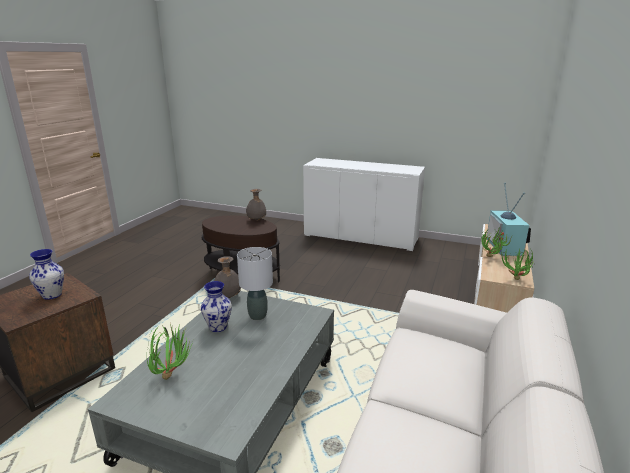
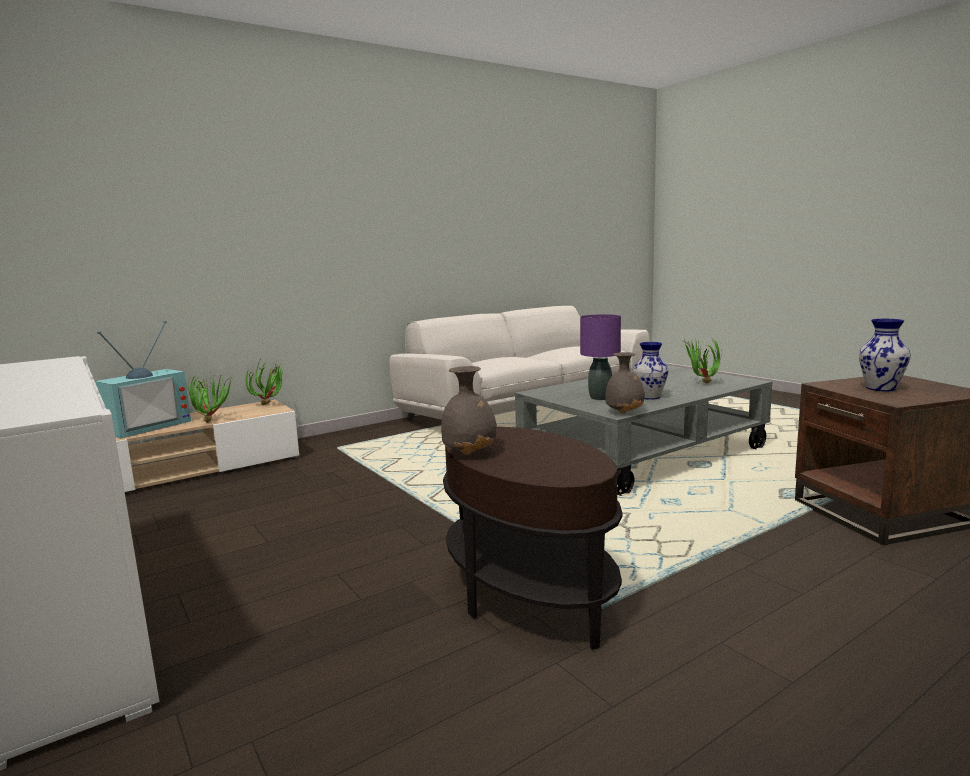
camera: 145 degrees left, 10 degrees down
(257, 315) = (600, 398): grey table lamp -> purple table lamp

